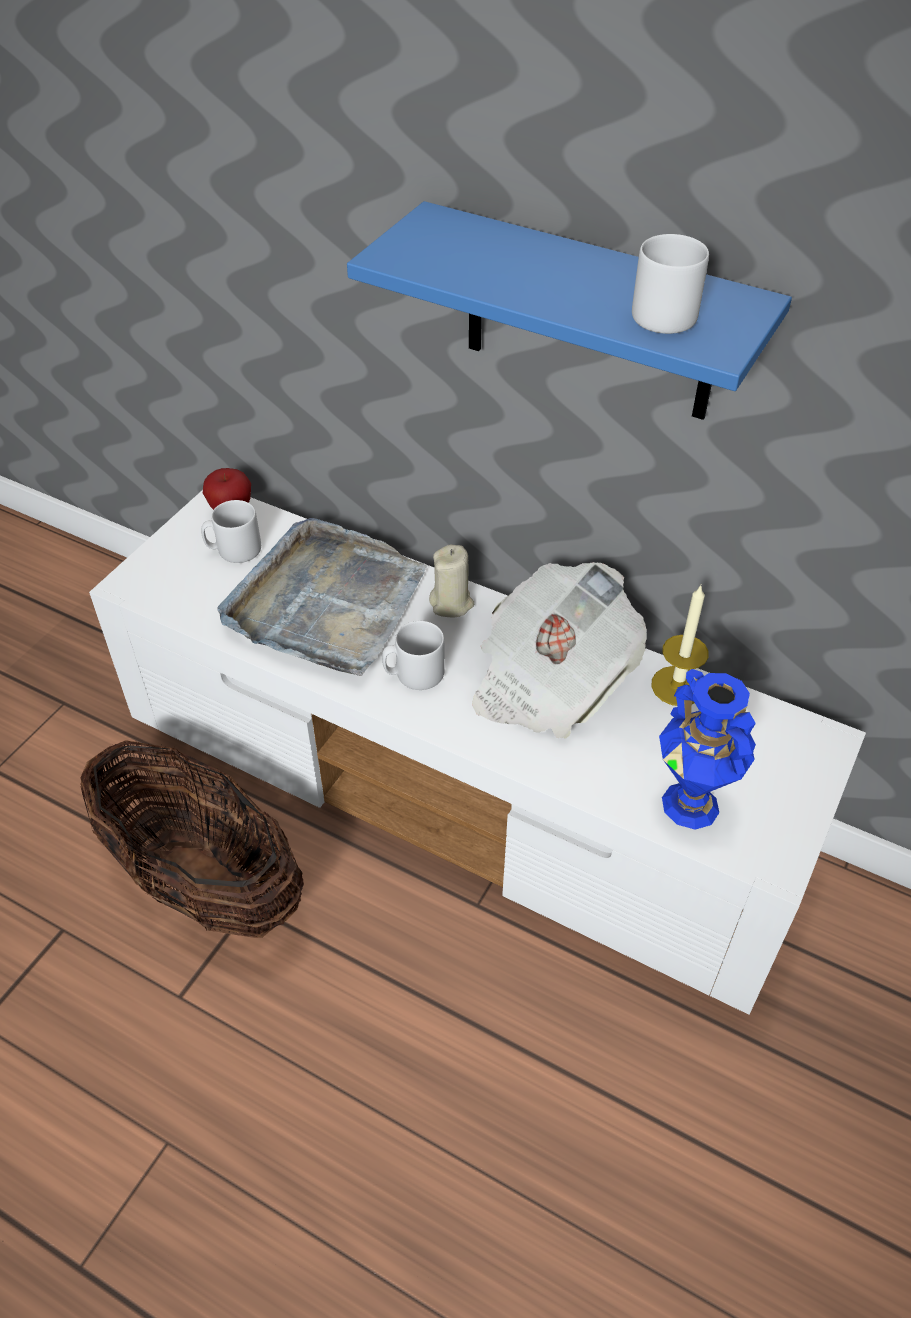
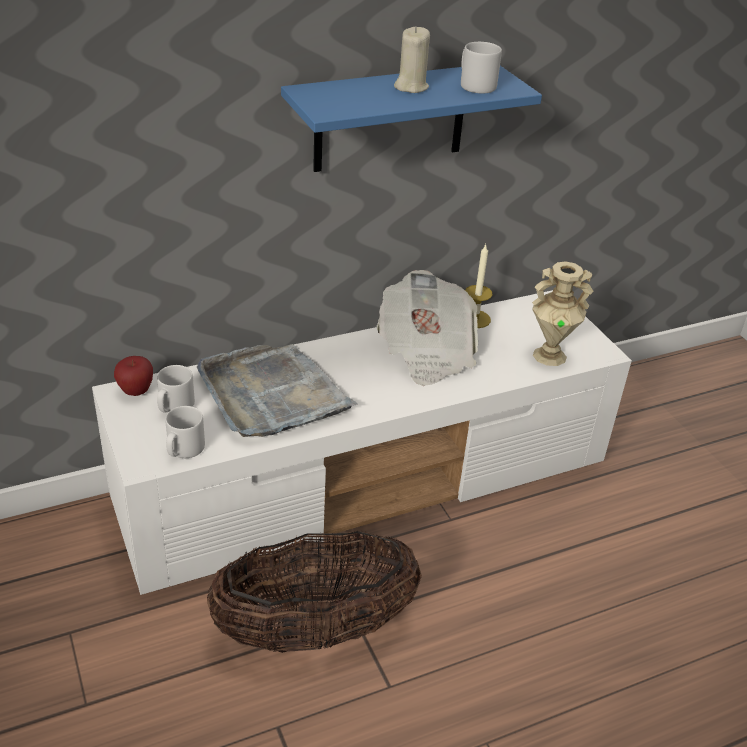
camera: 55 degrees left, 10 degrees down
(413, 674) = (368, 392): grey mug -> grey mug (183, 450)
(452, 603) = (331, 352): beige candle -> beige candle (411, 87)
(691, 804) = (549, 355): blue vase -> beige vase

